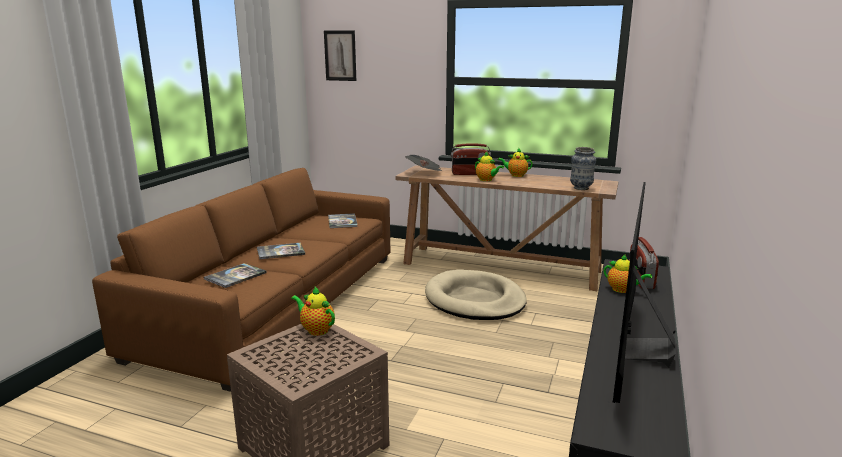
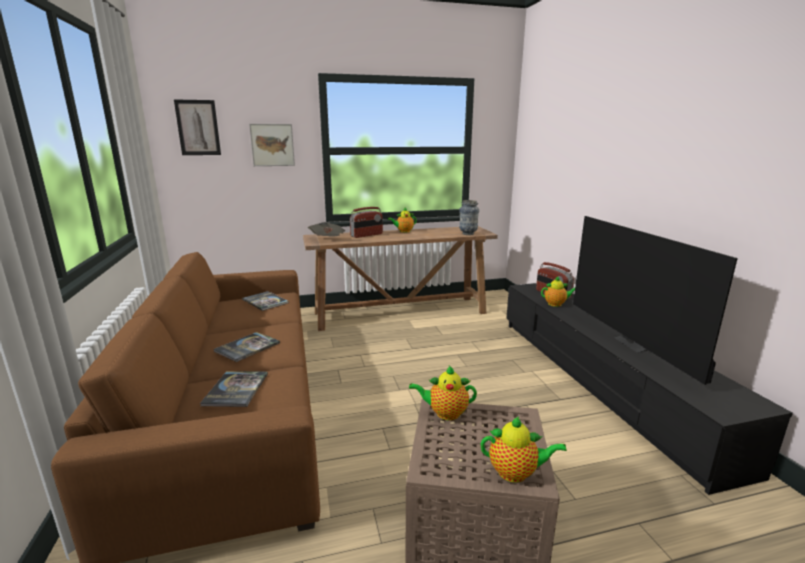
camera: 35 degrees left, 0 degrees up
(400, 73) = (272, 145): none -> picture
(474, 300) = (417, 345): beige dog bed -> none
(487, 180) = (390, 238): teapot -> teapot (516, 473)

